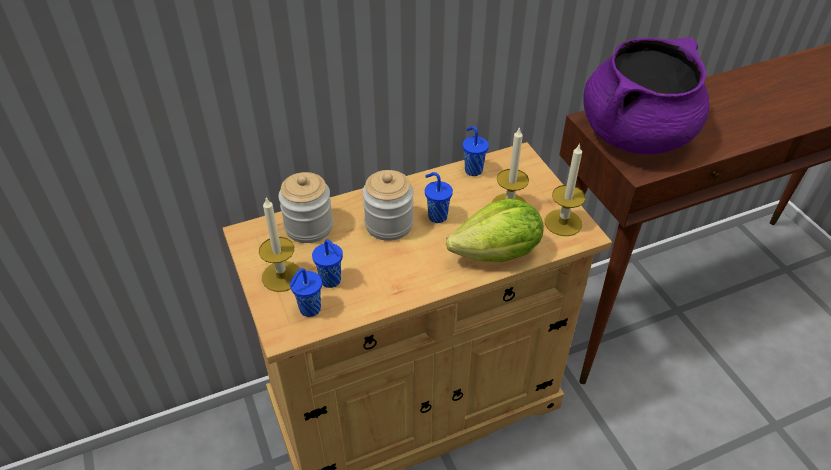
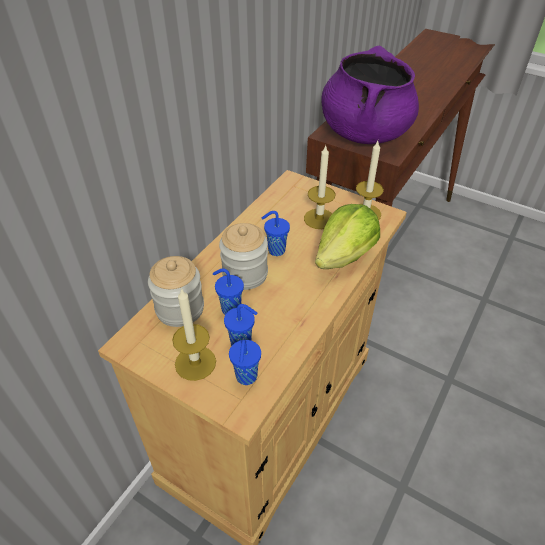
camera: 35 degrees left, 0 degrees up
(472, 170) = (268, 205): blue cup -> blue cup (230, 309)

